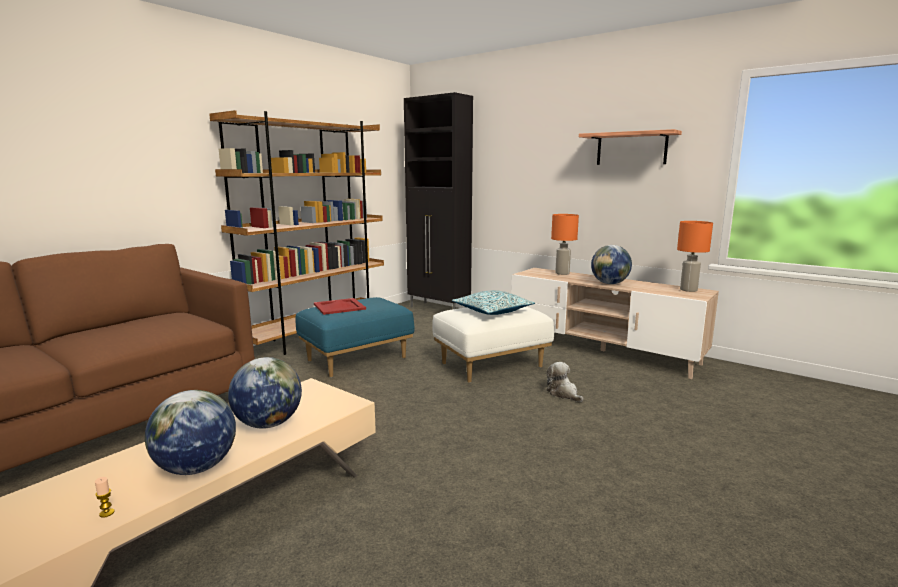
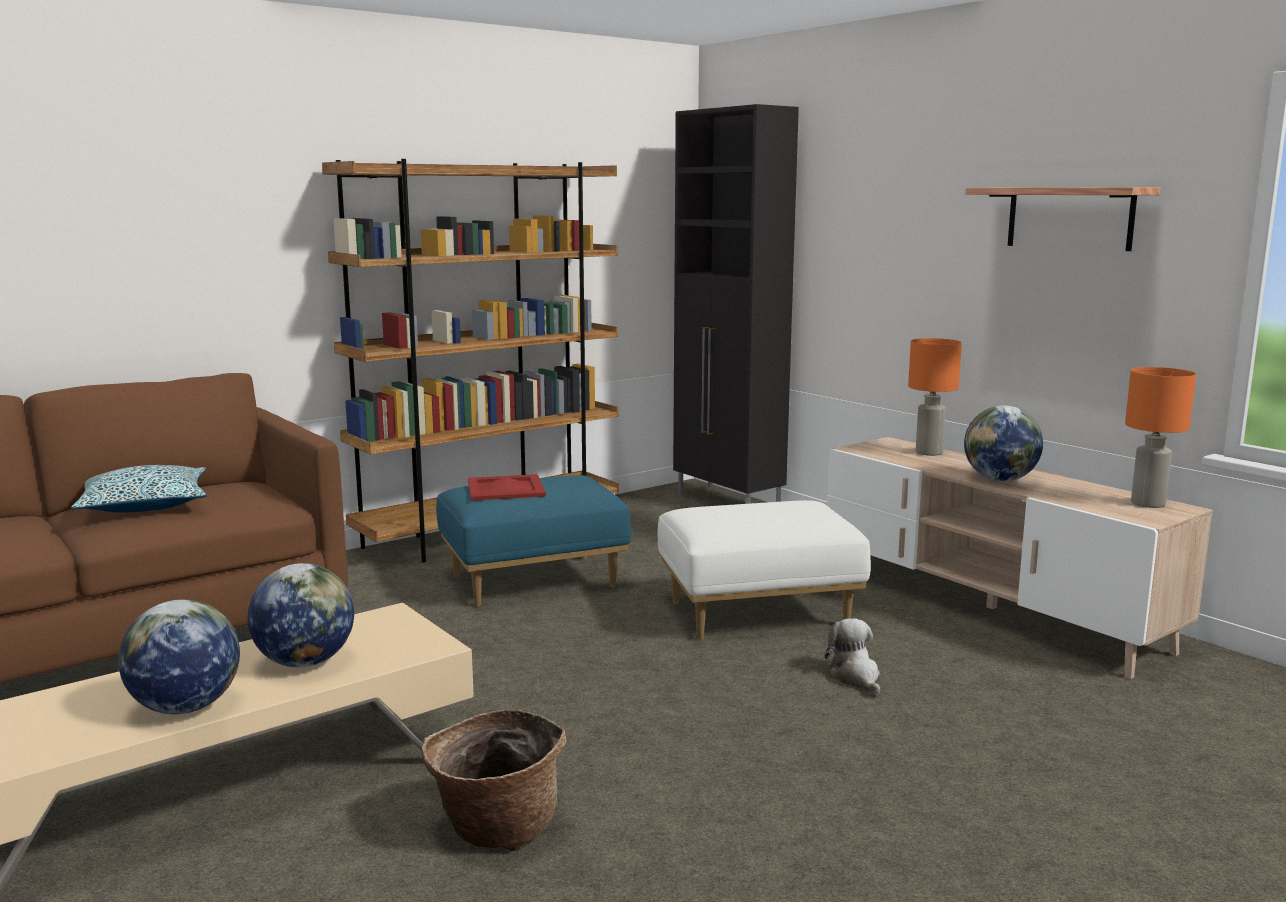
camera: 15 degrees right, 0 degrees up
(107, 513) = (61, 746): candle -> none
(418, 516) = (496, 829): none -> basket
(492, 311) = (758, 516): pillow -> pillow (145, 505)

